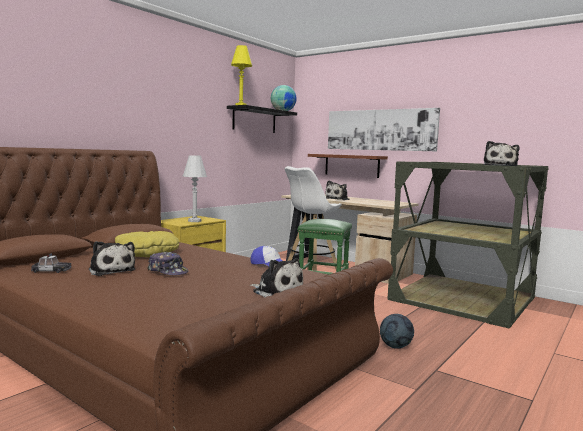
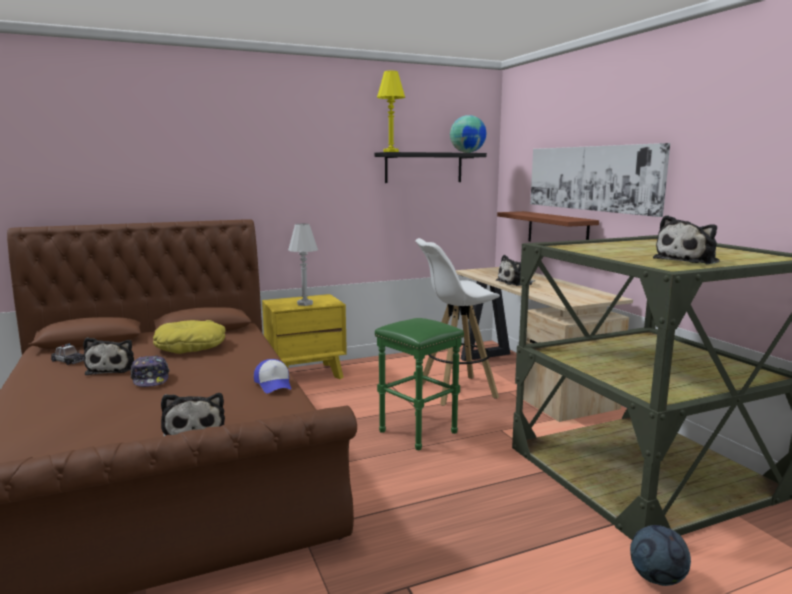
camera: 30 degrees right, 5 degrees up
(395, 346) = (408, 530): football -> football (657, 579)

